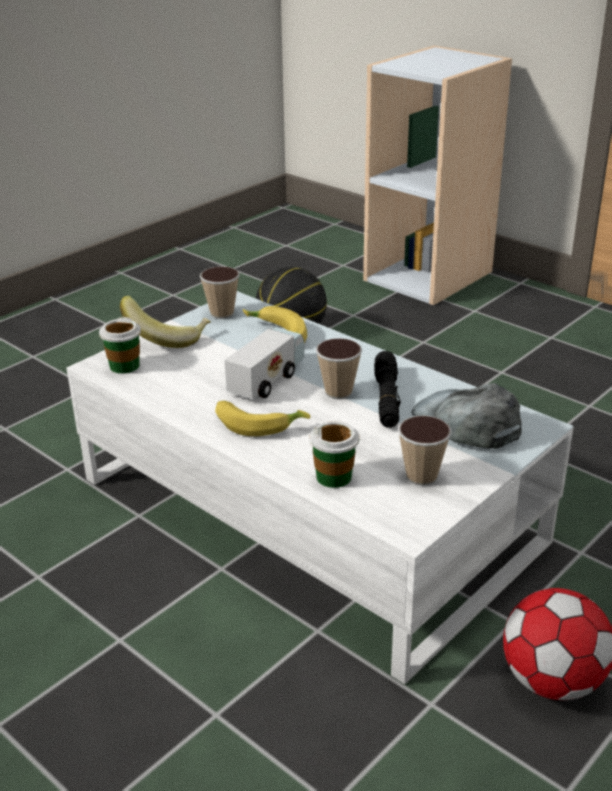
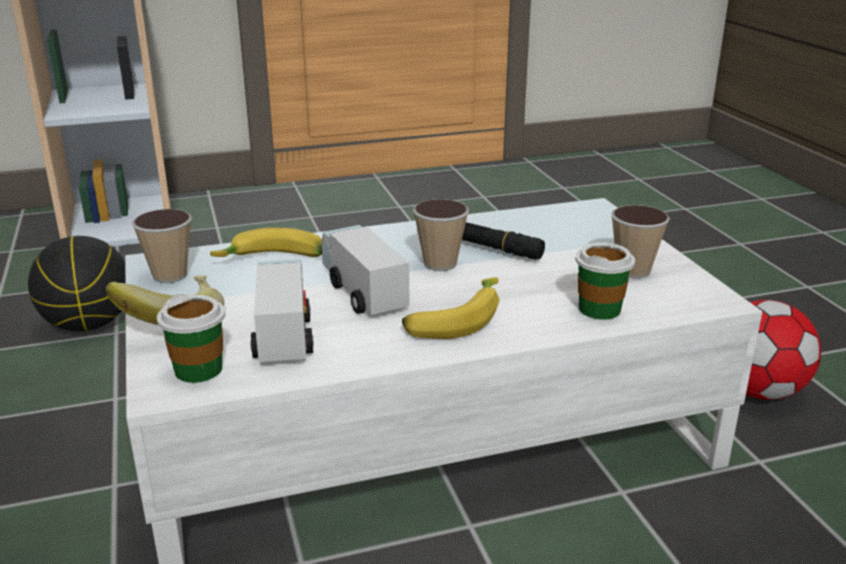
camera: 60 degrees left, 5 degrees down
(187, 373) = (283, 332): none -> toy truck
(466, 423) = (561, 229): grey cap -> none

